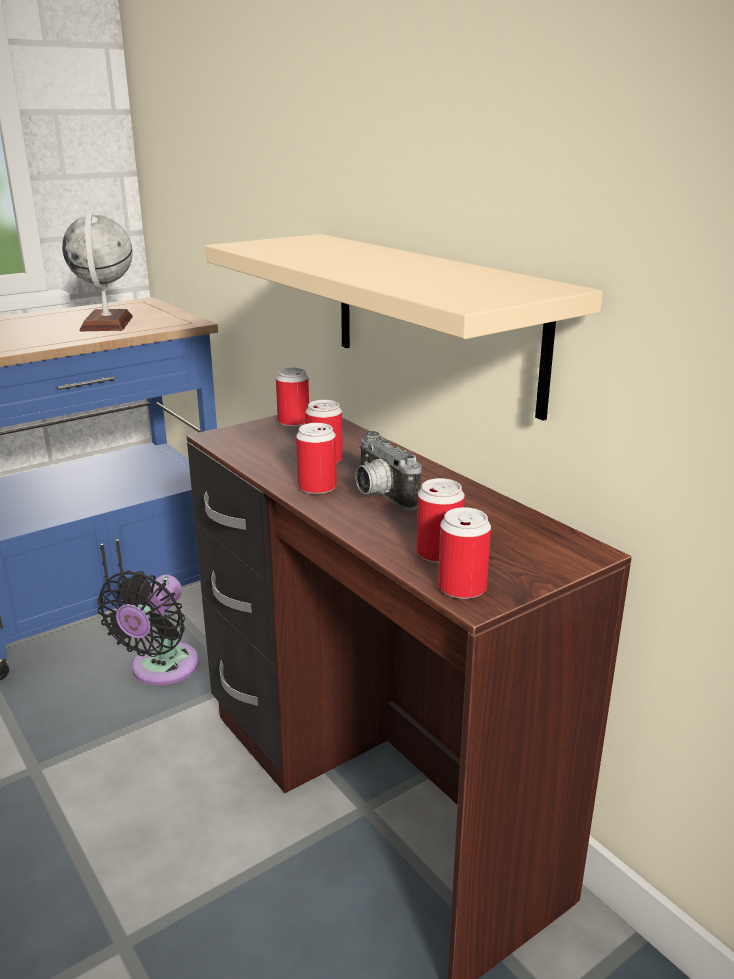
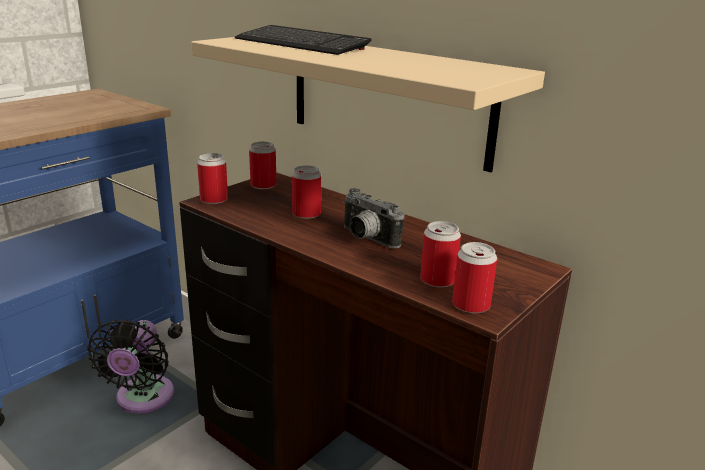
camera: 15 degrees left, 0 degrees up
(107, 323) = (73, 111): globe -> none
(317, 487) = (313, 236): can -> can (214, 200)
(330, 249) = (300, 43): none -> keyboard

